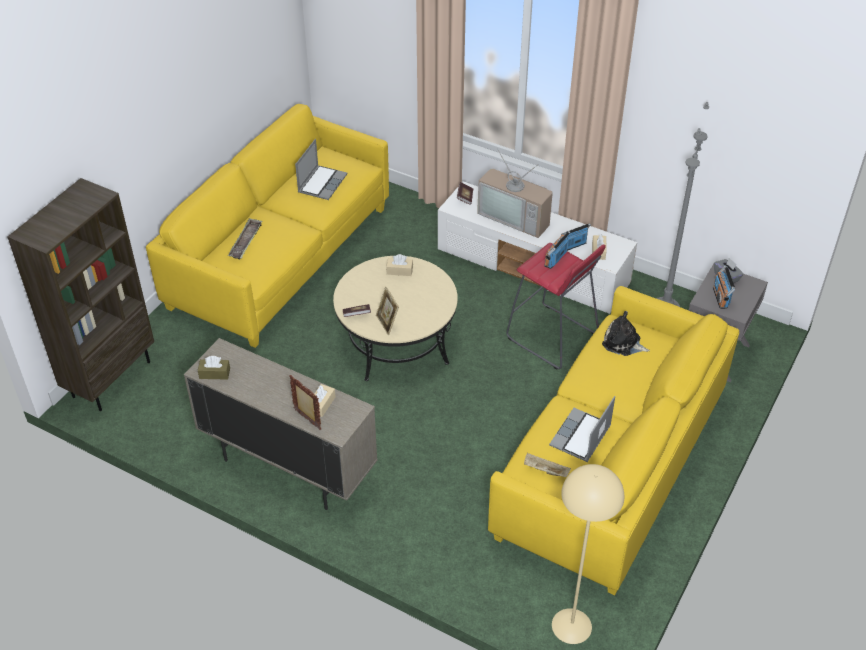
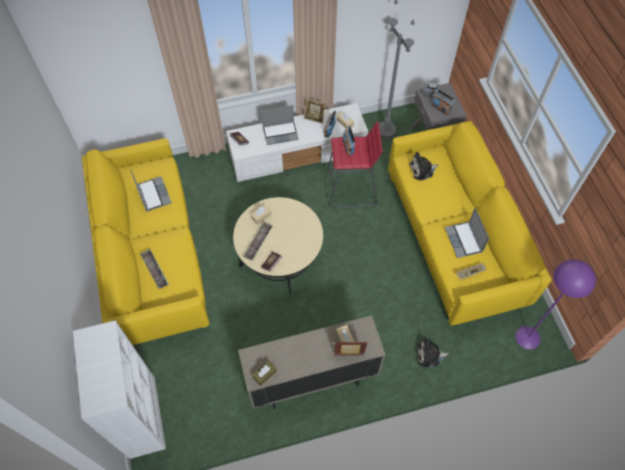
camera: 45 degrees left, 15 degrees up
(111, 378) = (145, 421): brown bookcase -> white bookcase
(368, 289) = (258, 242): none -> tray
(387, 323) = (293, 255): picture frame -> picture frame (314, 118)
(435, 547) = (430, 355): none -> plush toy
(516, 217) = (280, 133): television -> laptop
(571, 626) = (528, 337): beige floor lamp -> purple floor lamp

